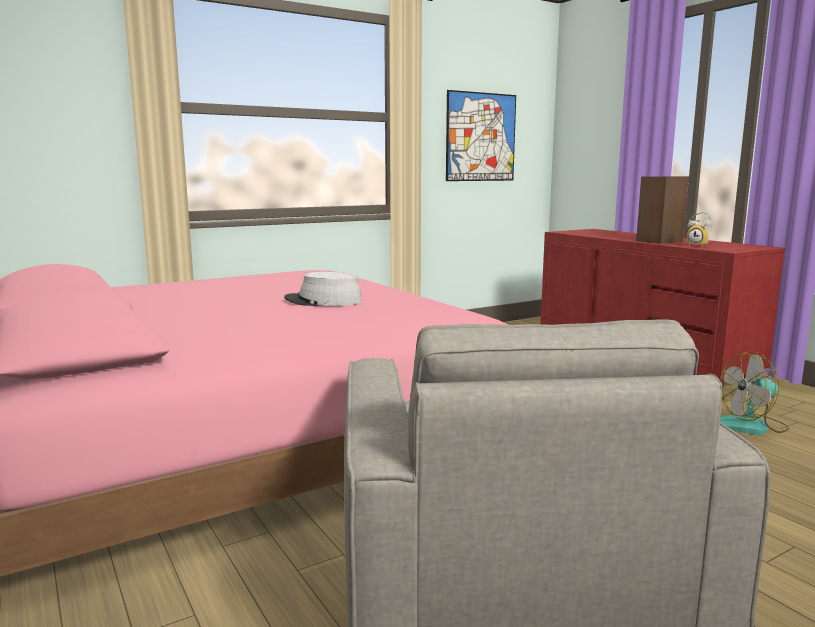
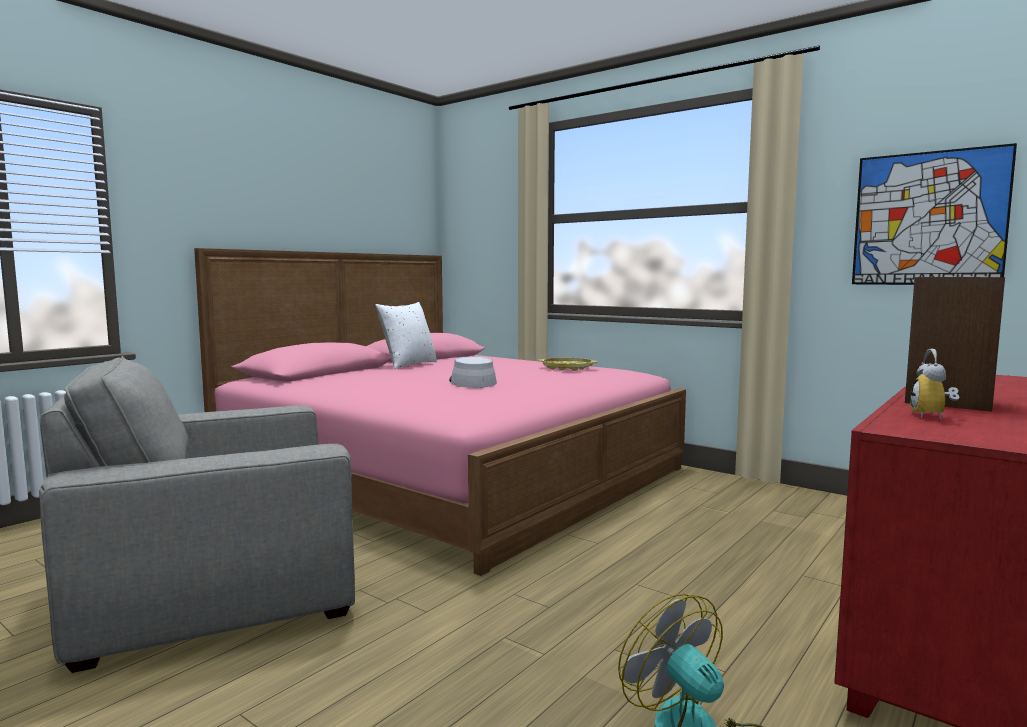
camera: 70 degrees right, 5 degrees down
(136, 309) = (408, 365): none -> white pillow
(283, 277) = (567, 368): none -> yellow tray

